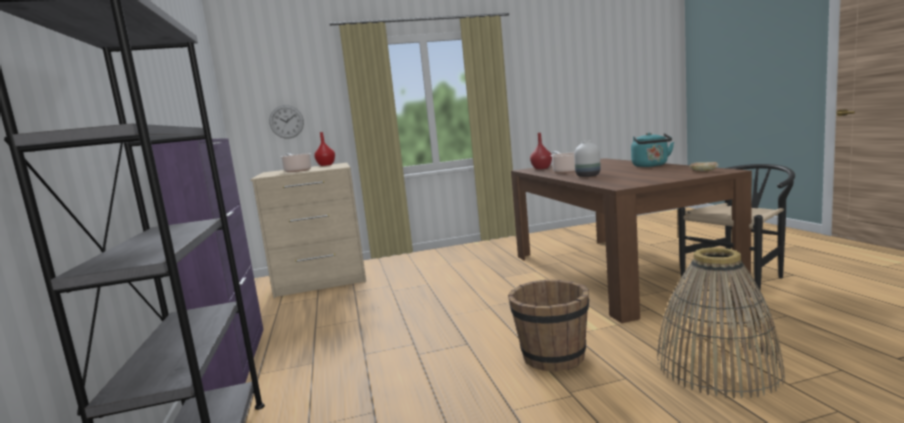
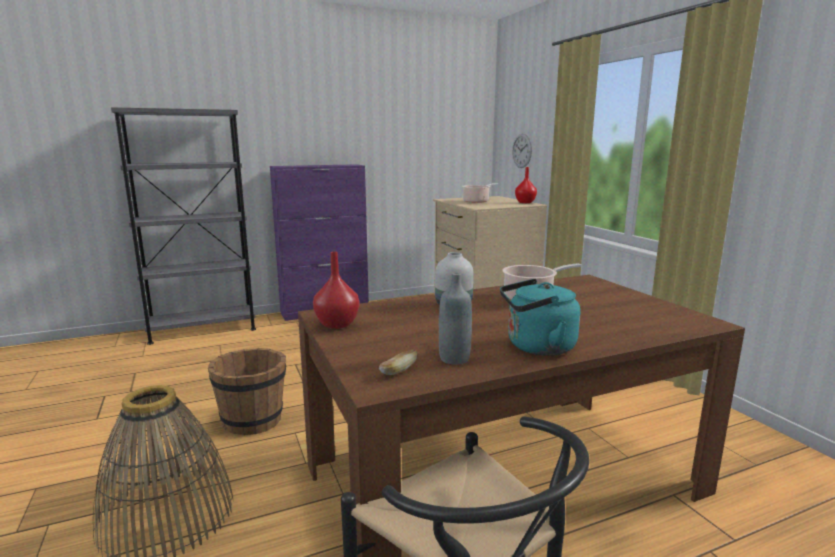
camera: 80 degrees right, 5 degrees up
(541, 168) = (592, 287): red vase -> red vase (338, 324)
(678, 169) = (454, 358): none -> grey bottle

